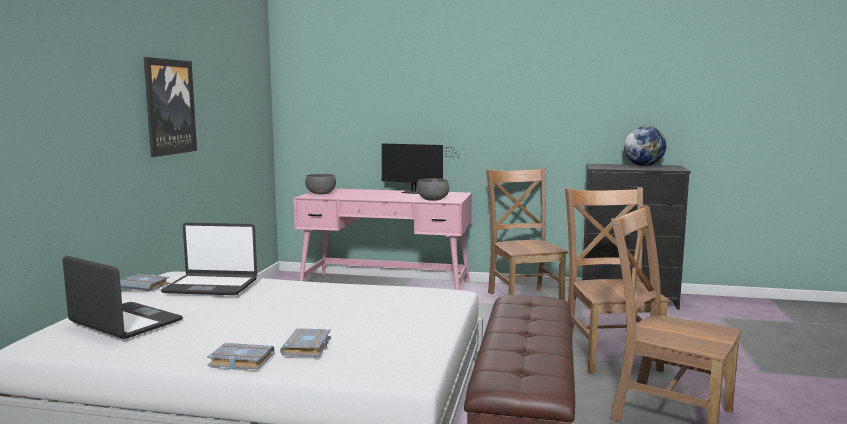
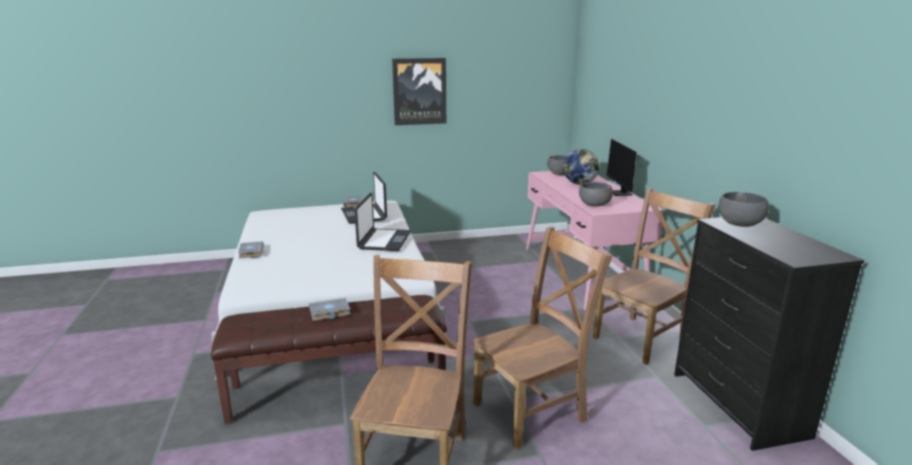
camera: 65 degrees right, 10 degrees up
(124, 323) = (295, 217): laptop -> laptop (384, 241)
(308, 347) = (274, 260): grey book -> grey book (329, 313)
(604, 166) = (740, 223): none -> grey bowl
(643, 165) = (796, 240): globe -> globe (580, 183)

